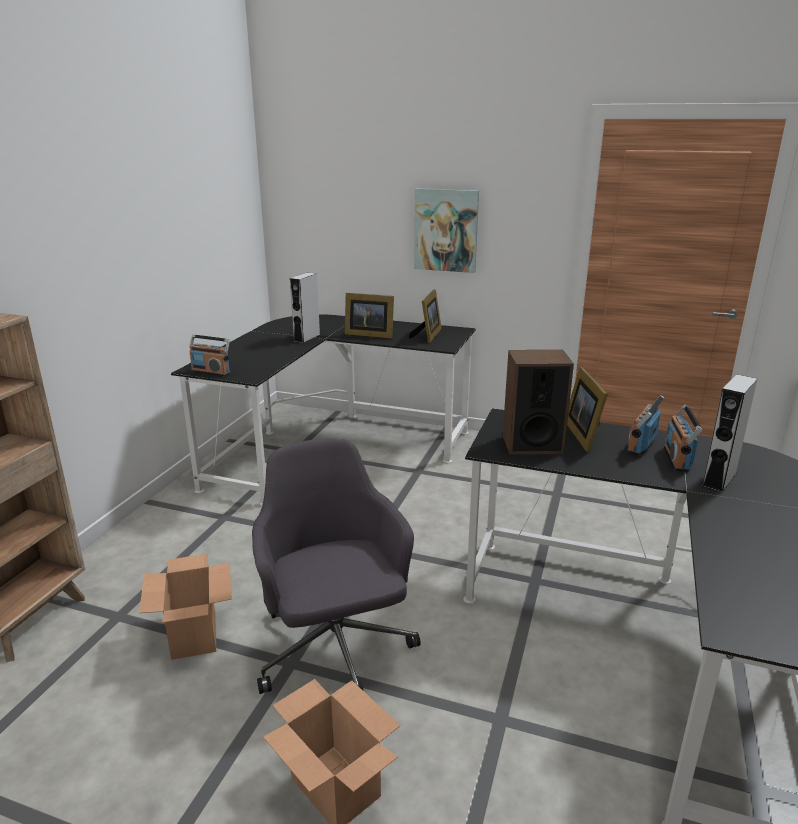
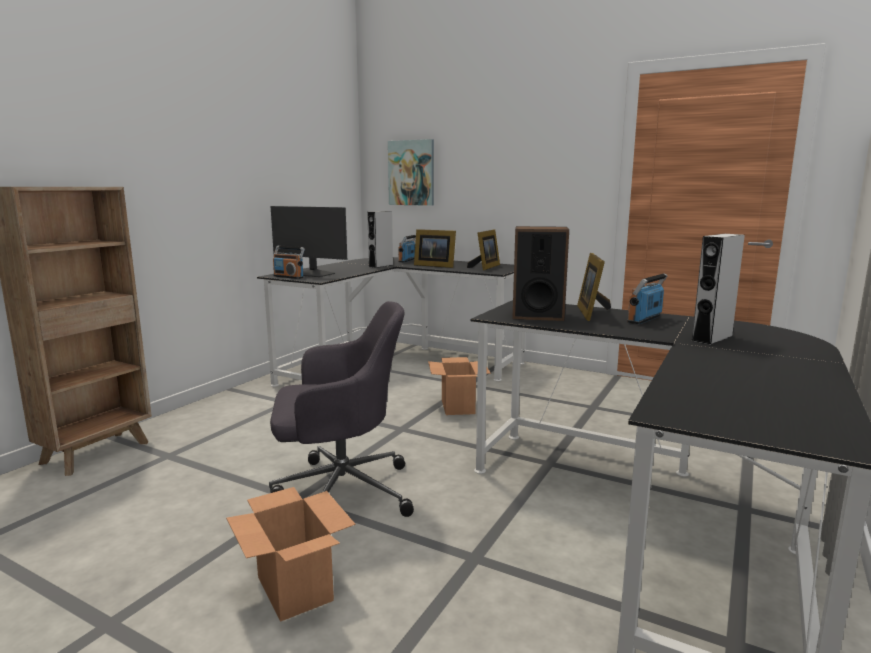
camera: 10 degrees right, 10 degrees down
(194, 634) = (223, 472): cardboard box -> cardboard box (457, 406)
(238, 364) = (314, 274): none -> monitor
(335, 648) = (340, 492): grey office chair -> grey office chair turned 90 degrees clockwise
(446, 230) = (506, 179): picture -> picture (411, 173)
(676, 459) = (675, 327): radio -> radio (407, 260)

